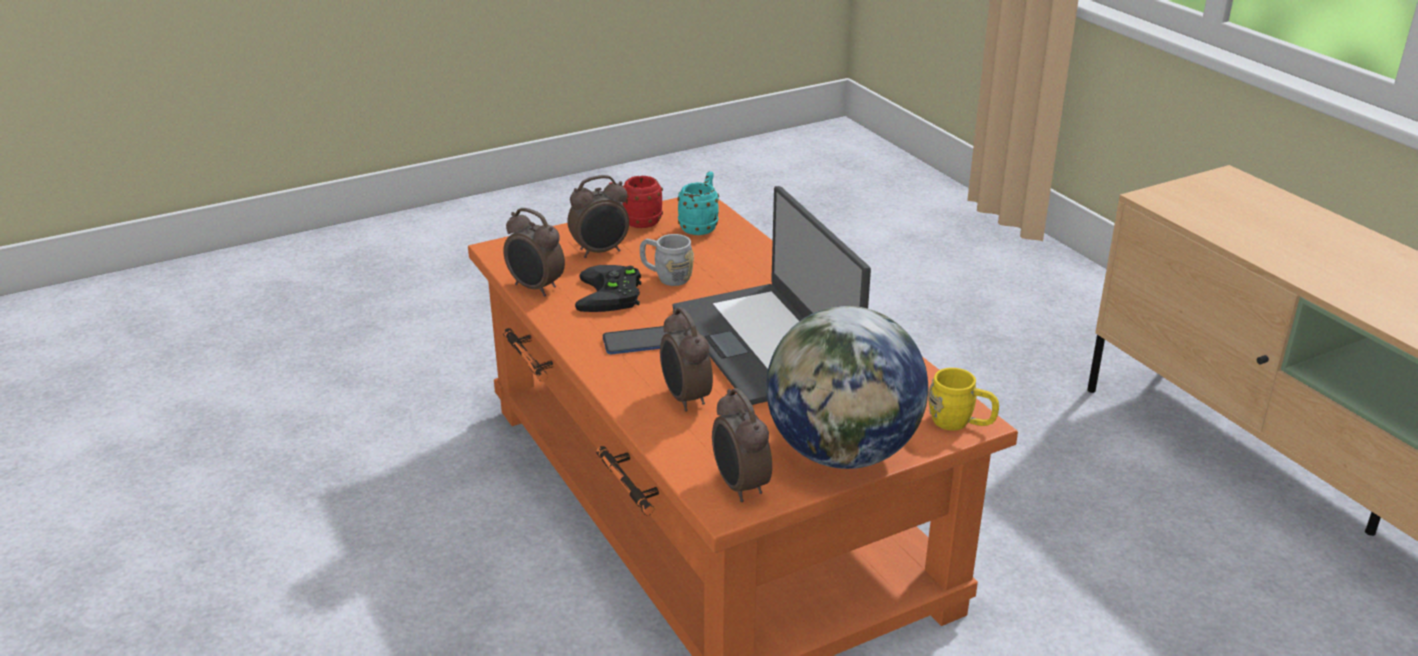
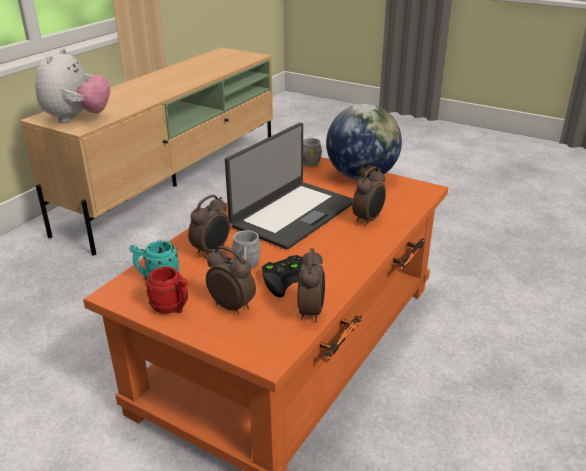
camera: 120 degrees left, 0 degrees up
(638, 342) = (333, 249): phone -> none
(739, 486) = (412, 190): alarm clock -> alarm clock (212, 251)
(960, 423) = (310, 161): yellow mug -> grey mug
(1211, 201) = (77, 118): none -> plush toy

